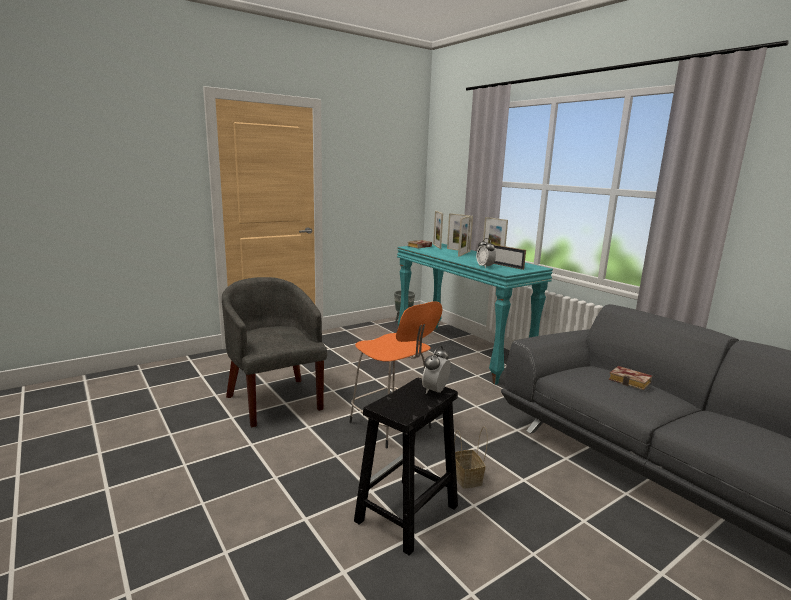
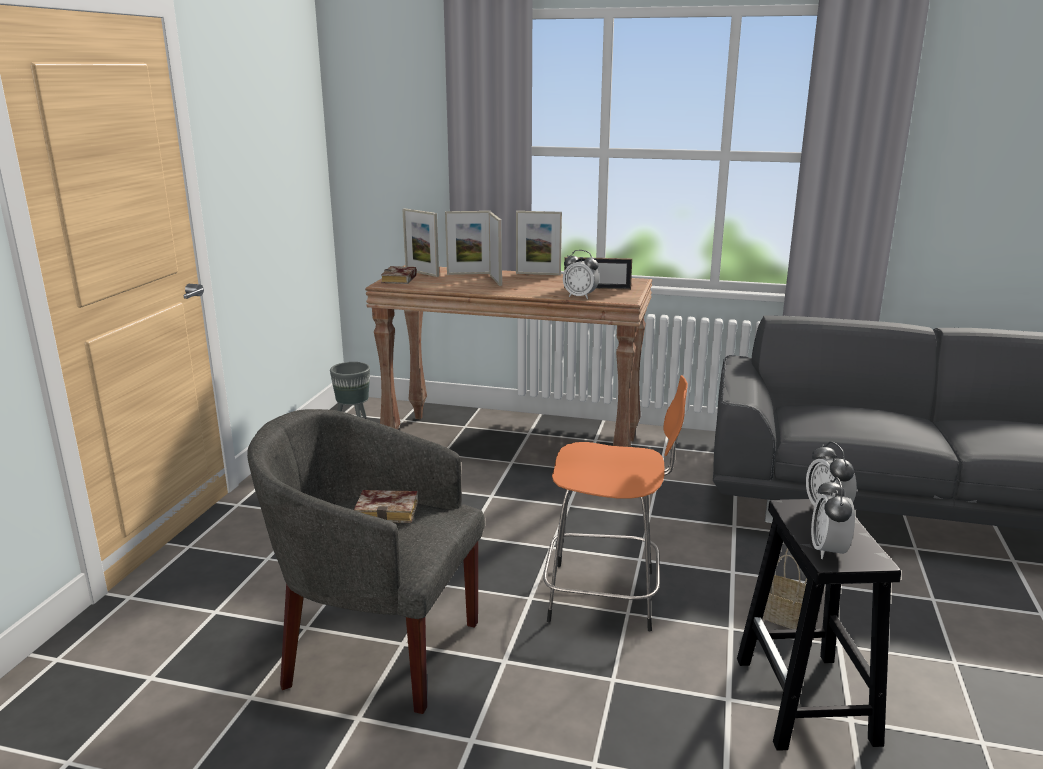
camera: 40 degrees left, 5 degrees up
(390, 403) = (828, 551): none -> alarm clock
(462, 353) = (513, 443): turquoise console table -> brown console table
(631, 381) = (873, 412): book -> book (389, 511)

